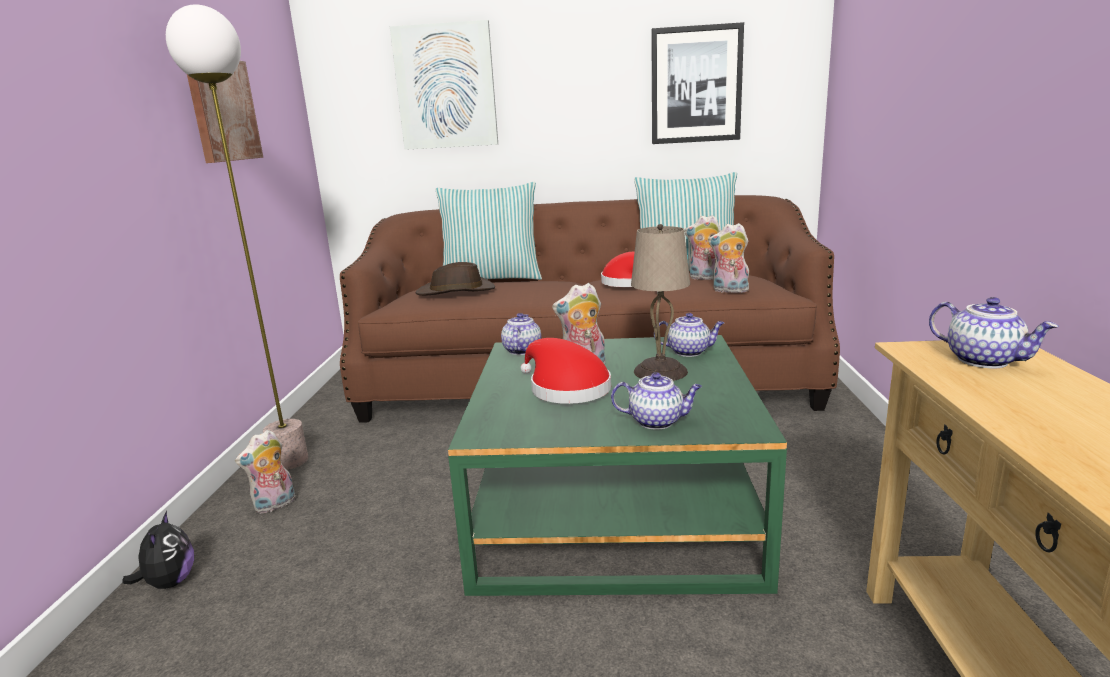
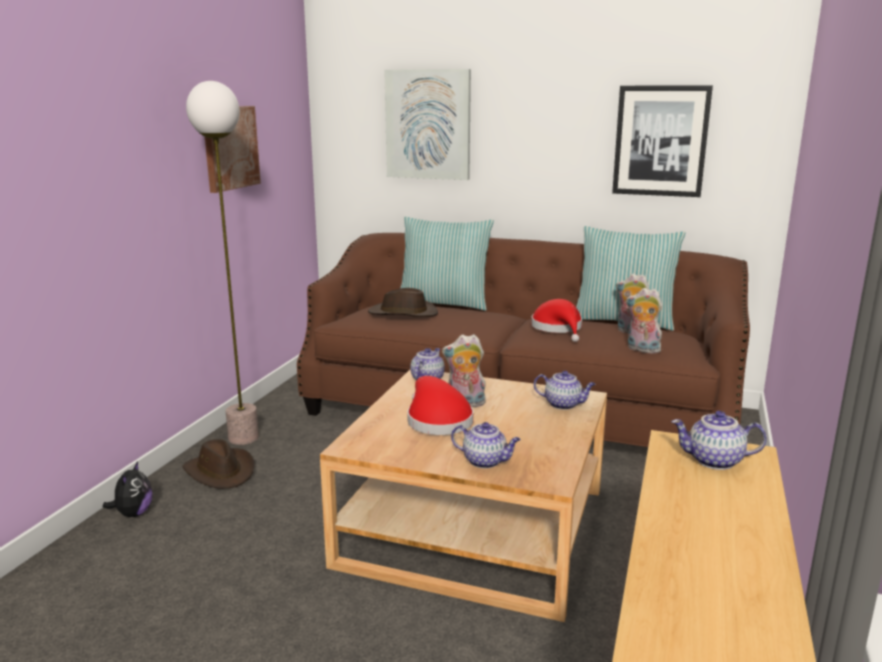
camera: 15 degrees right, 0 degrees up
(275, 505) = (220, 471): plush toy -> brown hat
(613, 507) = (475, 526): green coffee table -> beige coffee table
(661, 371) = (525, 419): beige table lamp -> none
(984, 360) = (714, 461): teapot -> teapot turned 120 degrees clockwise

